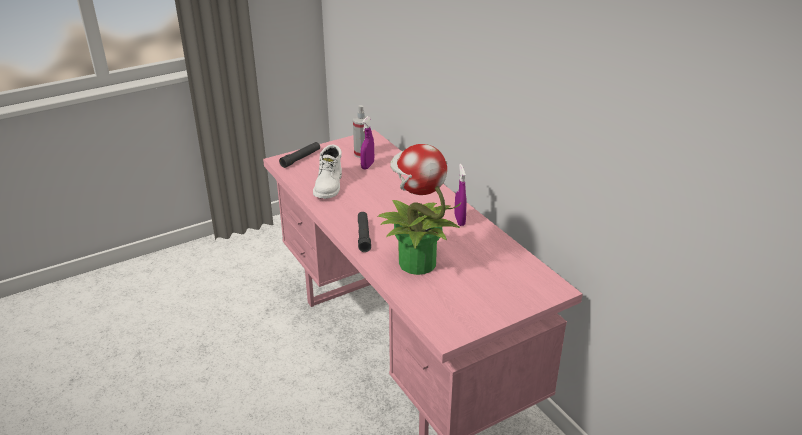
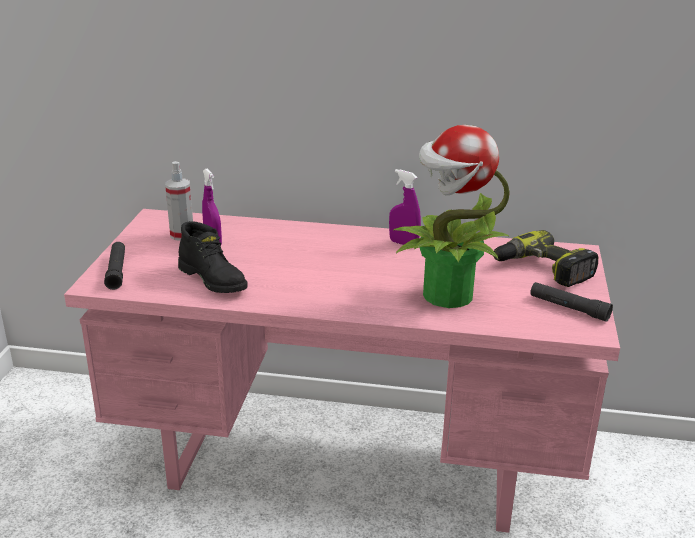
camera: 50 degrees left, 5 degrees down
(329, 186) = (214, 279): white boot -> black boot
(363, 235) = (351, 302): black flashlight -> black flashlight (568, 308)
(504, 284) = (542, 270): none -> power drill

